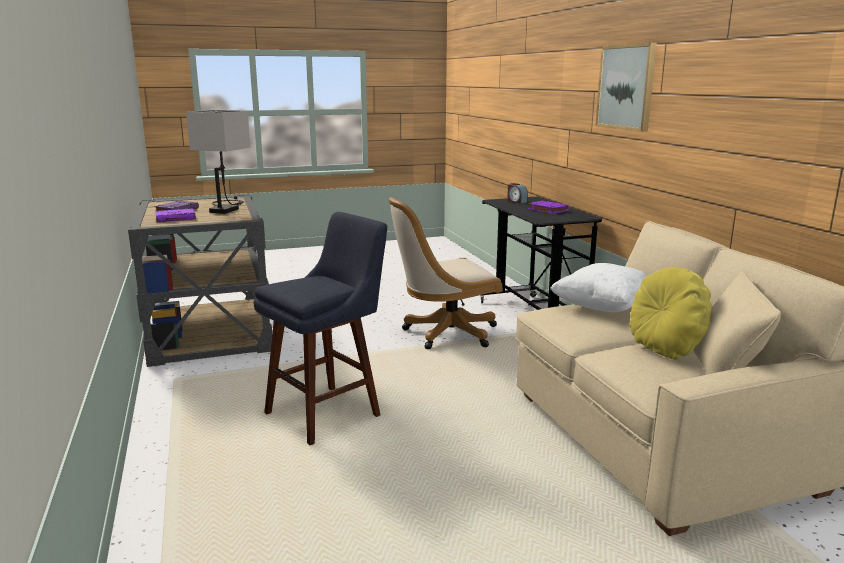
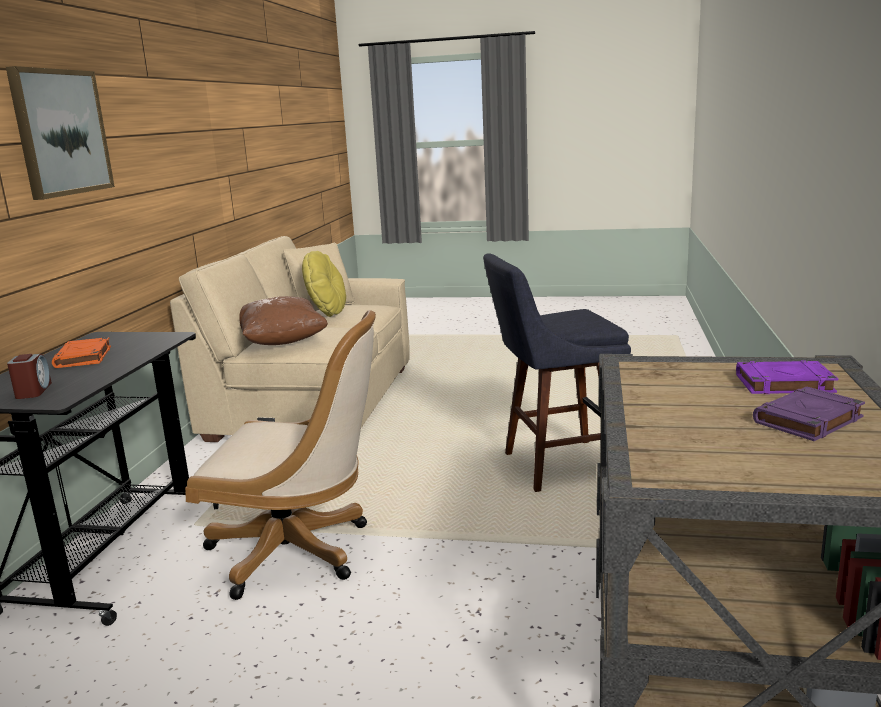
camera: 150 degrees left, 0 degrees up
(227, 207) = (676, 414): table lamp -> none
(547, 210) = (83, 357): purple book -> orange book
(603, 308) = (281, 341): white pillow -> brown pillow

